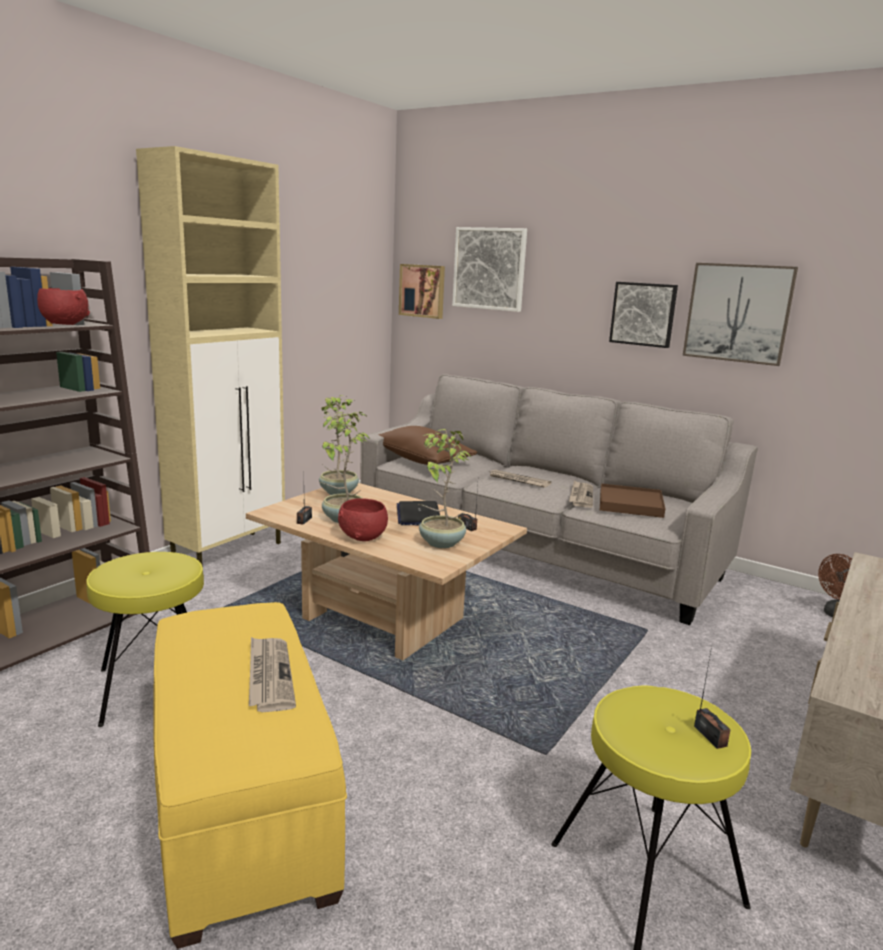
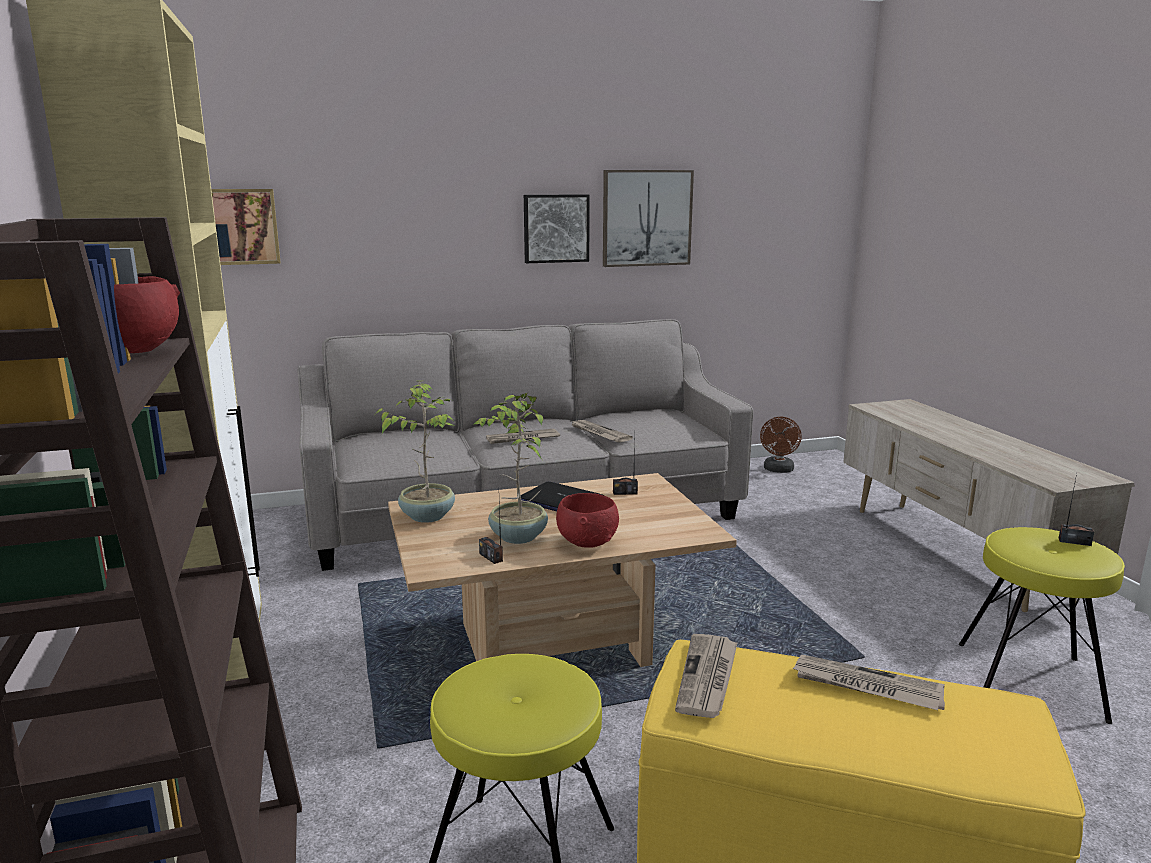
camera: 50 degrees left, 0 degrees up
(229, 620) = (708, 678): none -> newspaper
(421, 460) = (381, 454): brown pillow -> none
(440, 543) = (650, 515): potted plant -> none
(489, 269) = (349, 189): picture -> none
(630, 504) = (646, 425): brown tray -> none

